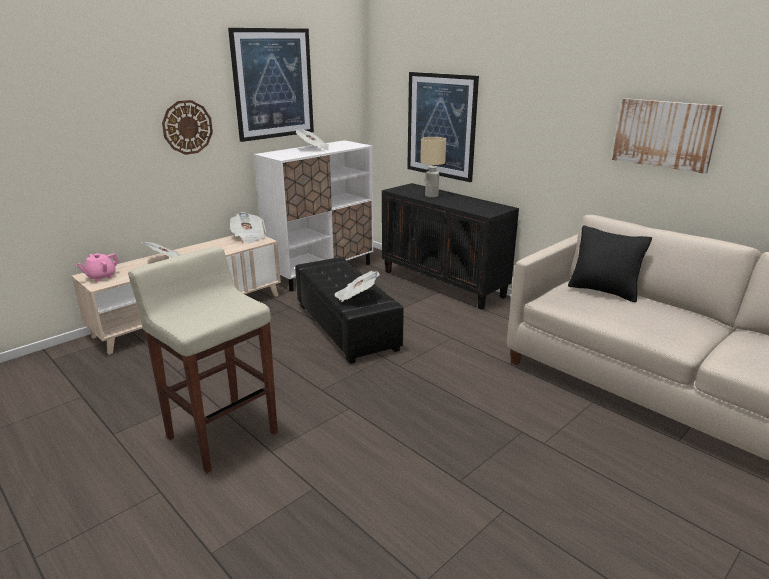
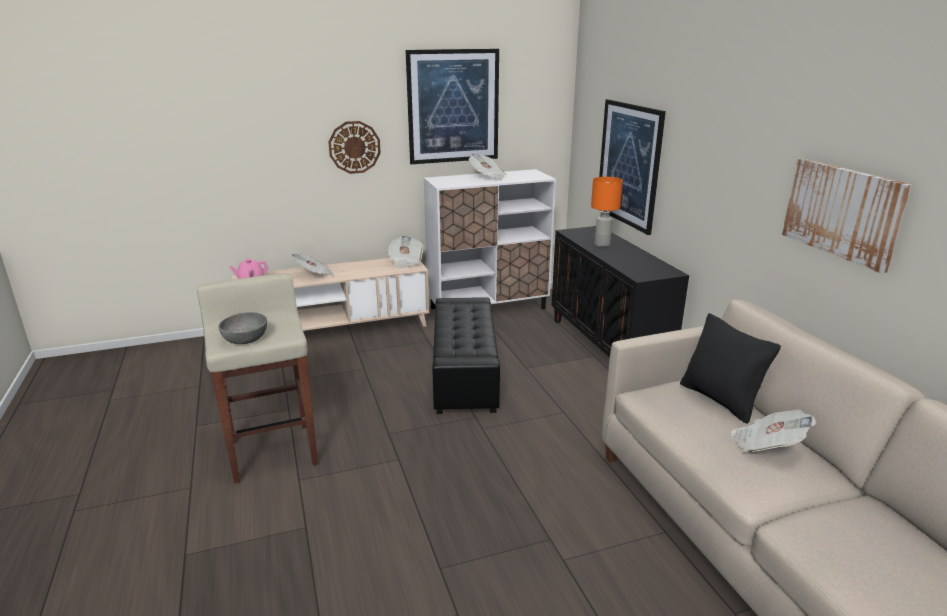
camera: 25 degrees right, 0 degrees up
(205, 316) = (245, 338): none -> grey bowl
(356, 297) = (460, 345): newspaper -> newspaper (766, 446)
(431, 196) = (602, 245): beige table lamp -> orange table lamp

